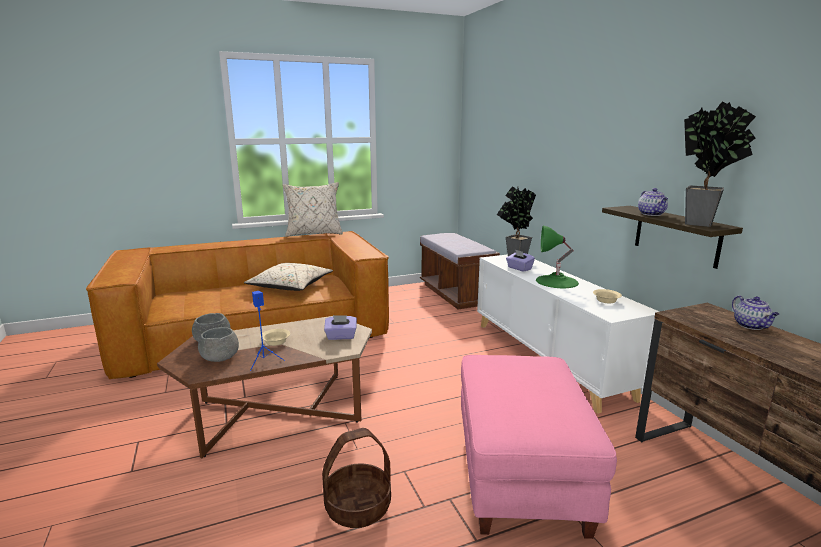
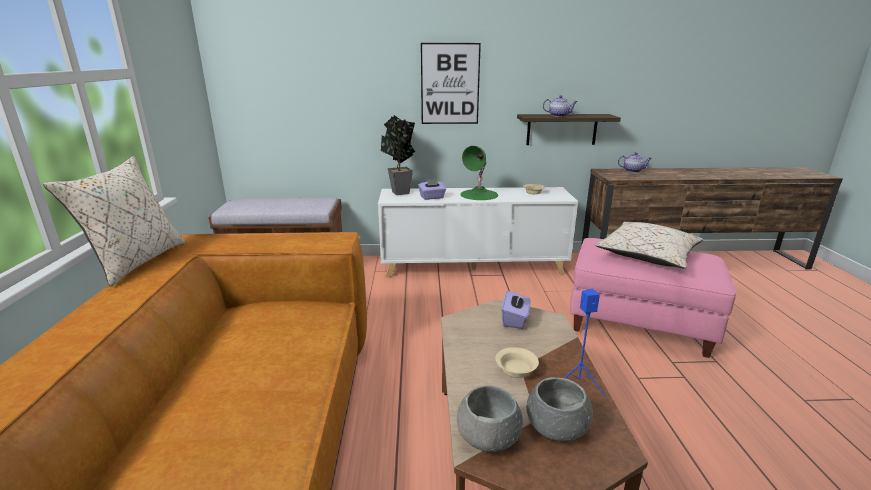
camera: 70 degrees left, 5 degrees up
(290, 286) = (264, 345): beige pillow -> beige pillow (648, 255)
(358, 506) = (691, 414): basket -> none
(577, 163) = (450, 84): none -> picture
(703, 224) = (600, 115): potted plant -> none

